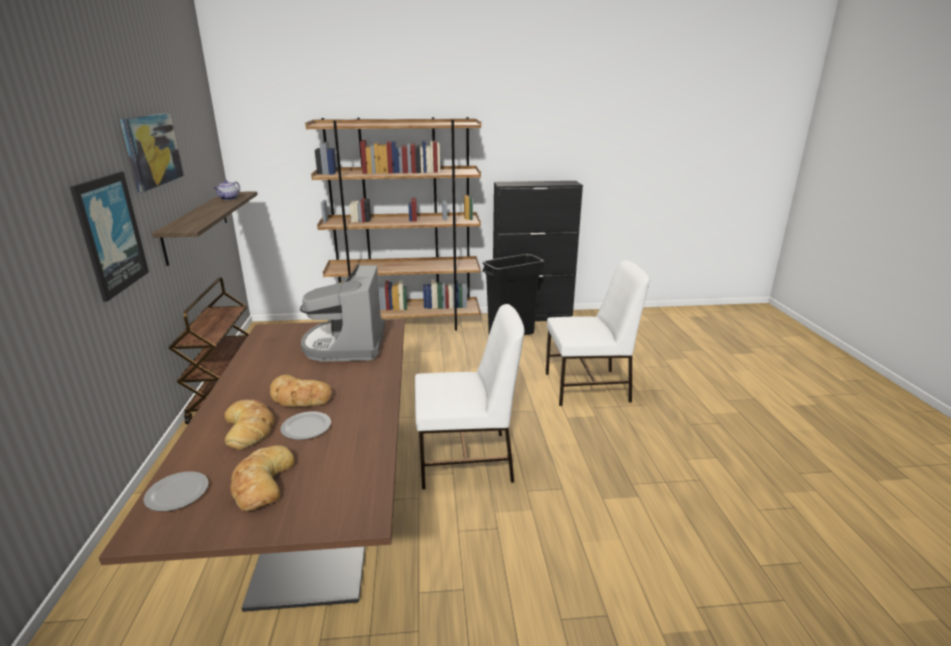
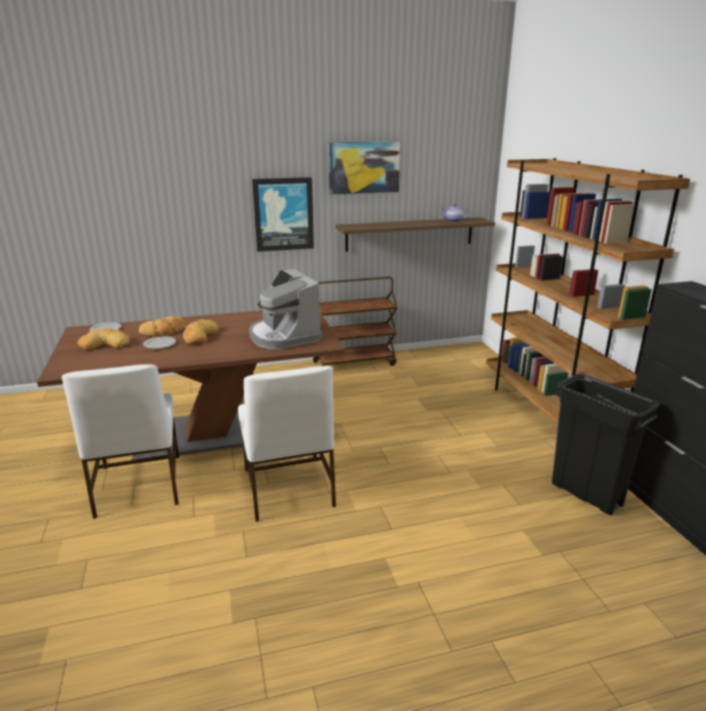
camera: 80 degrees right, 0 degrees up
(346, 344) = (284, 336): coffee machine -> coffee machine turned 105 degrees counterclockwise
(588, 387) = (473, 579): white chair -> white chair (138, 486)

